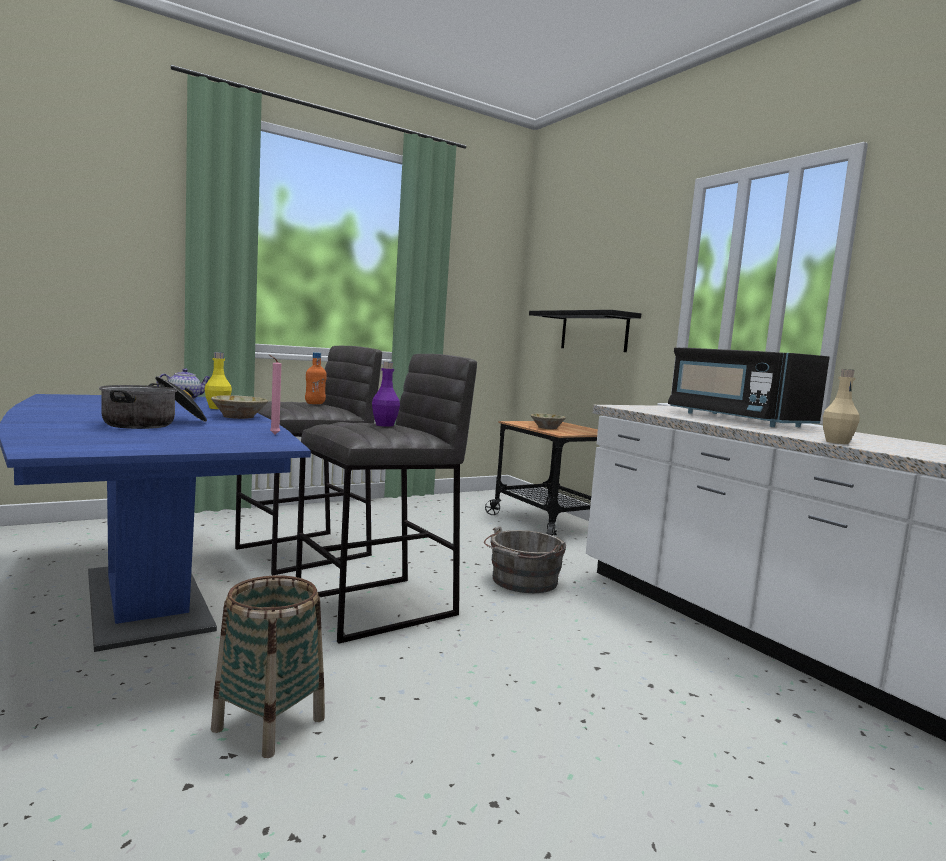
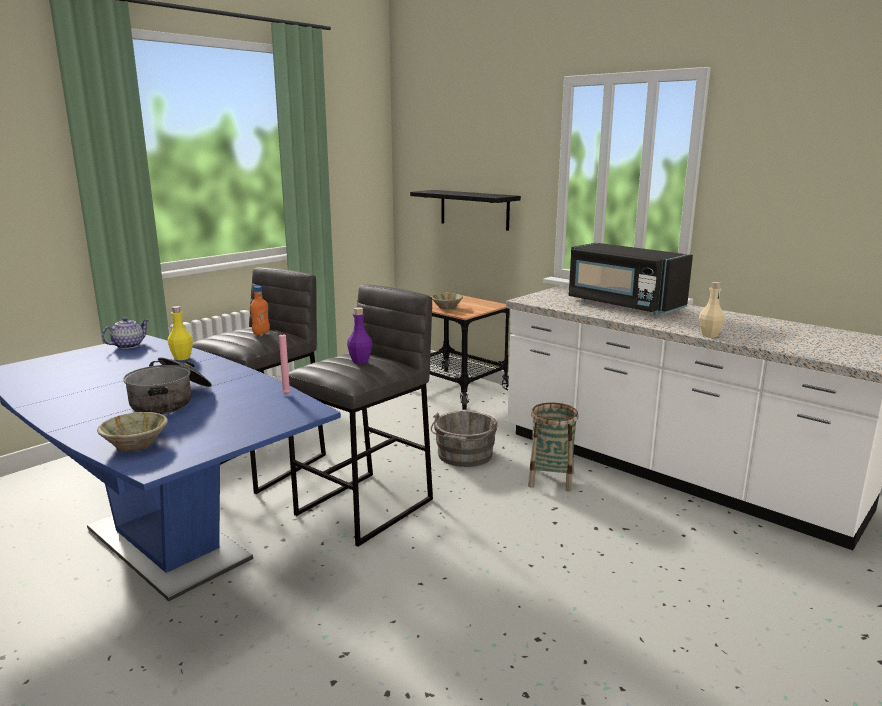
camera: 15 degrees left, 10 degrees up
(239, 417) = (221, 370): beige bowl -> beige bowl (136, 444)
(268, 724) = (354, 624): basket -> basket (550, 479)

